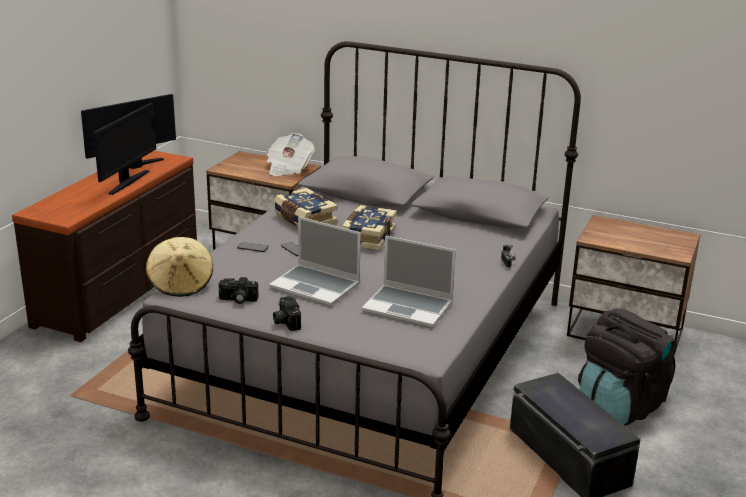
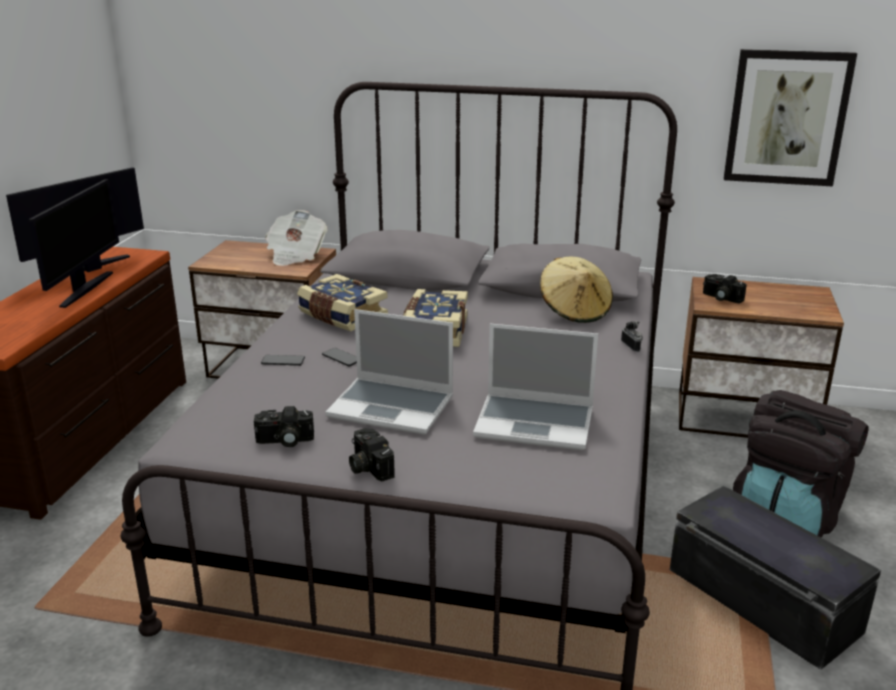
camera: 10 degrees left, 0 degrees up
(181, 285) = (192, 427): beige hat -> beige hat (575, 311)
(604, 234) = (720, 298): none -> camera
(667, 97) = (786, 118): none -> picture

